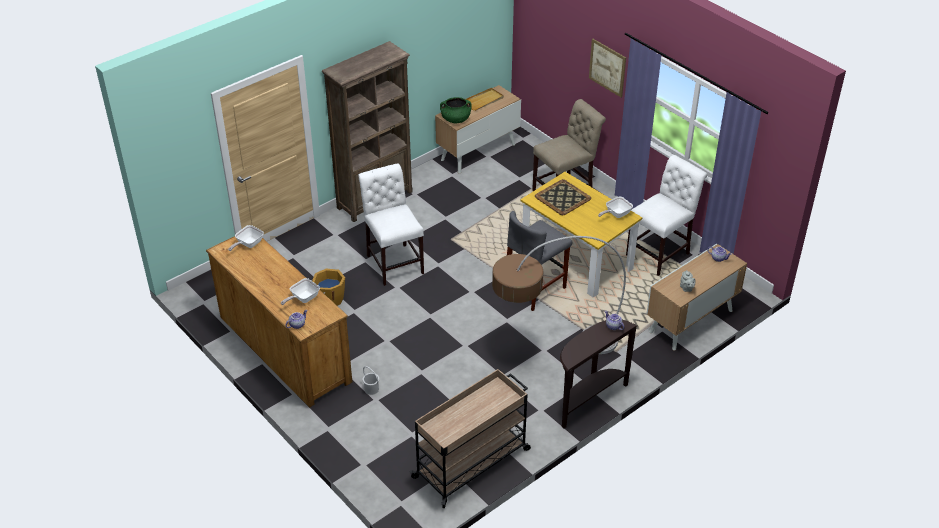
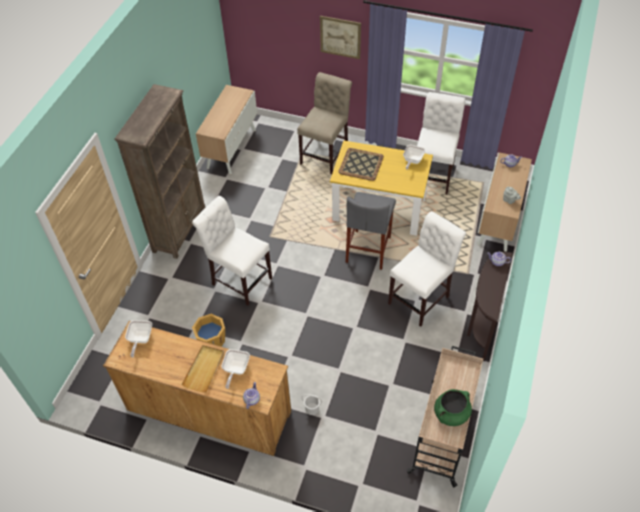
camera: 30 degrees left, 10 degrees up
(455, 119) = (216, 130): green cooking pot -> green cooking pot (451, 414)
(483, 101) = (225, 104): beige tray -> beige tray (204, 369)
(550, 351) = (421, 298): floor lamp -> white chair

